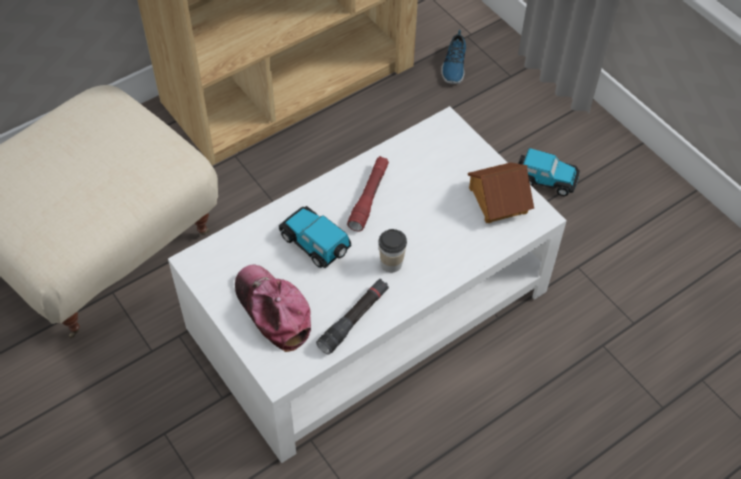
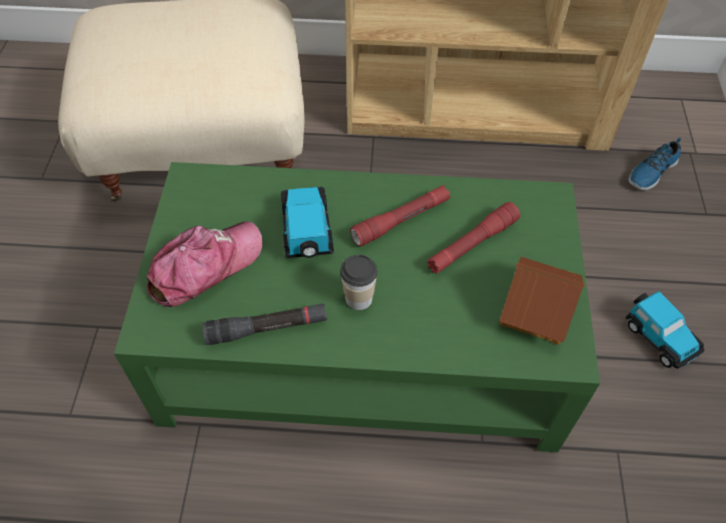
camera: 40 degrees right, 0 degrees up
(273, 310) = (205, 267): cap -> cap turned 45 degrees clockwise
(369, 310) = (362, 344): white coffee table -> green coffee table
(426, 185) = (472, 244): none -> red flashlight

